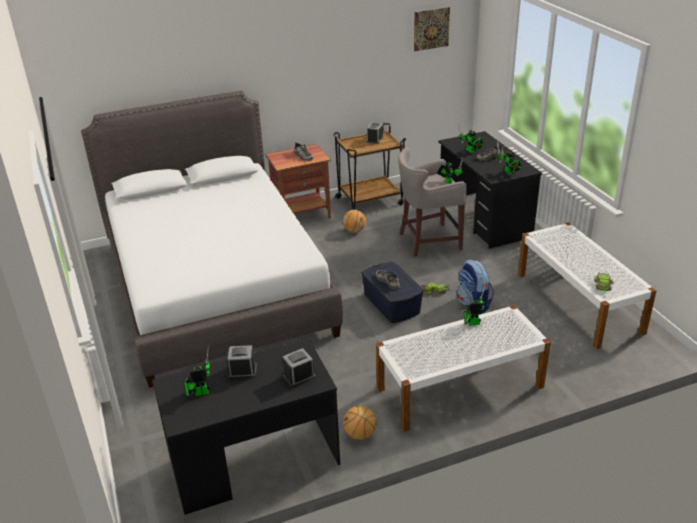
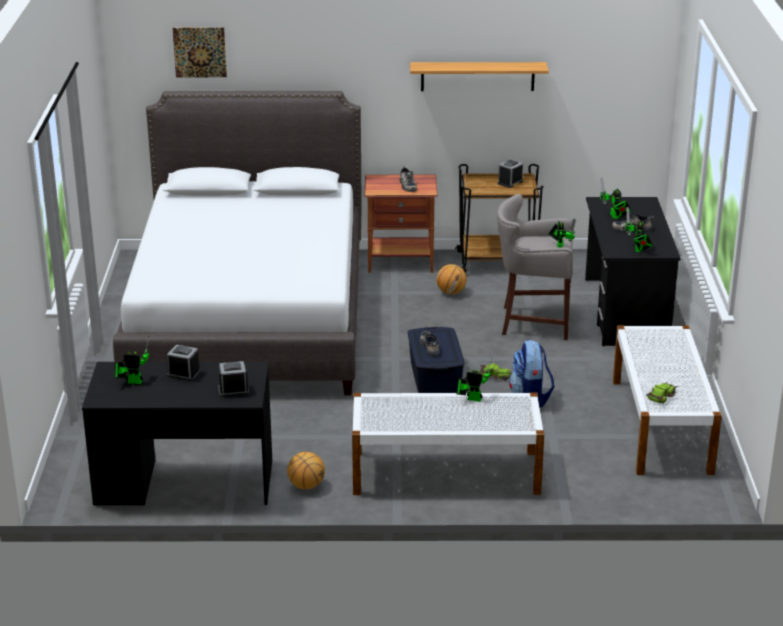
camera: 20 degrees right, 5 degrees down
(341, 62) = (477, 76): none -> shelf
(431, 29) = (607, 51): picture -> picture (199, 52)

